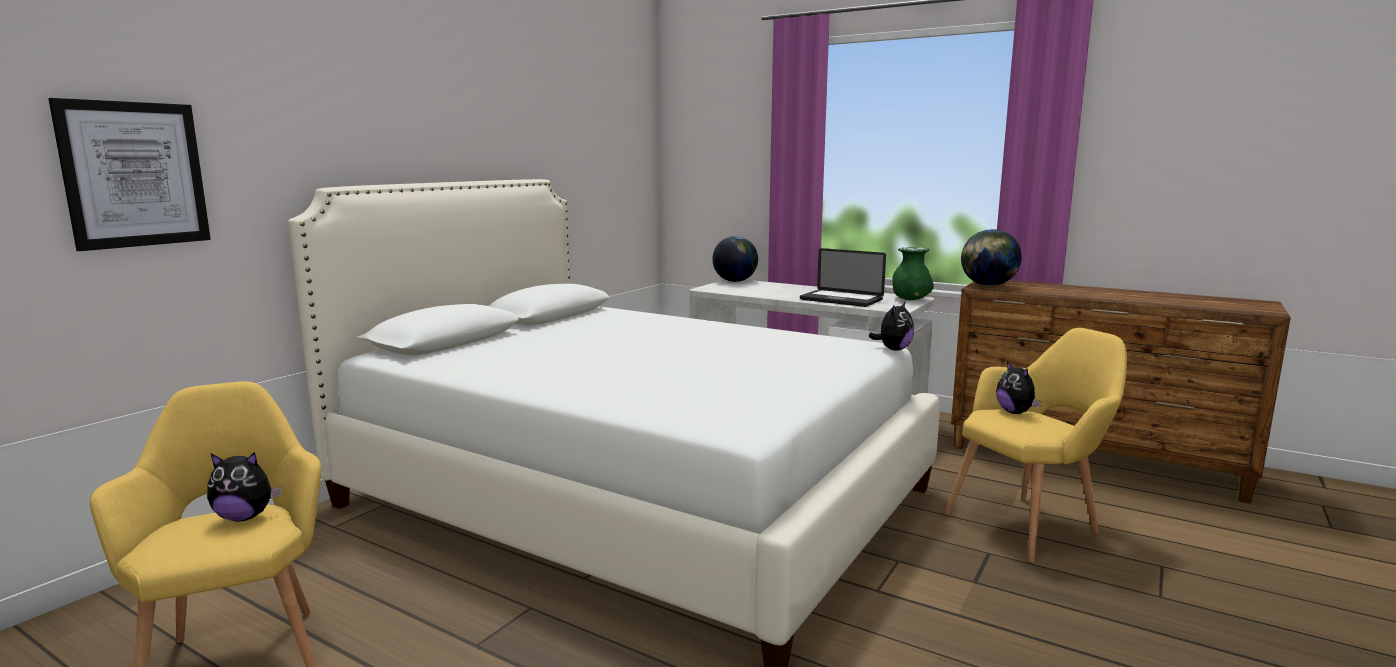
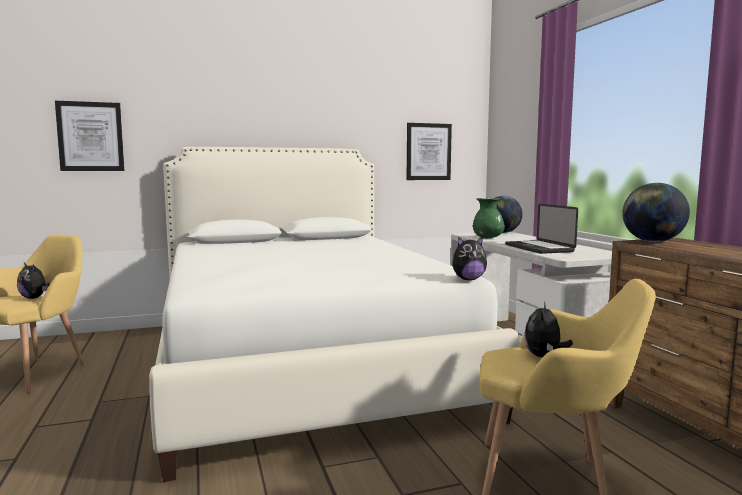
camera: 40 degrees right, 5 degrees down
(609, 178) = (428, 151): none -> picture
(910, 299) = (605, 254): green vase -> green vase (488, 238)

